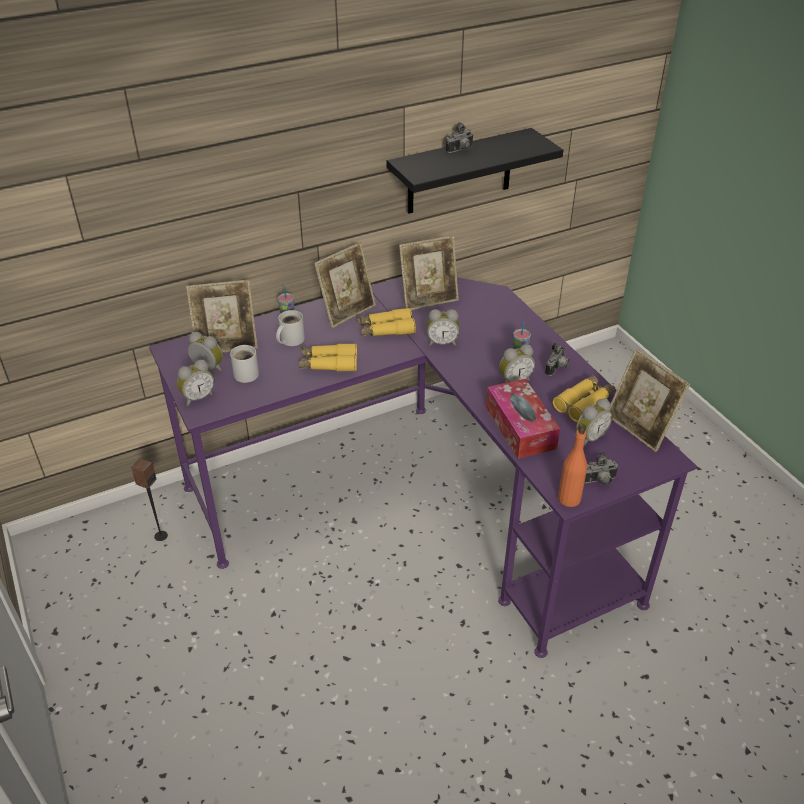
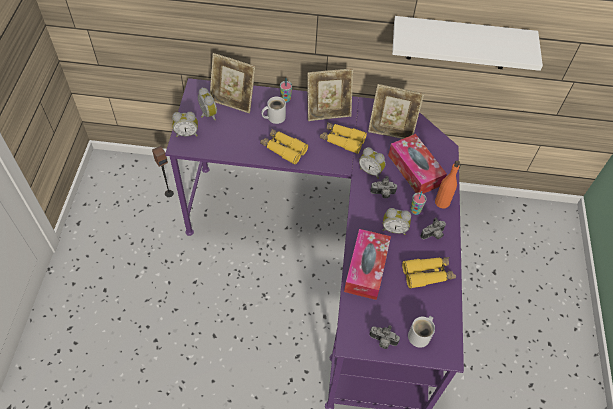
camera: 30 degrees right, 15 degrees up
(248, 373) = (229, 130): white mug -> white mug (421, 335)
(459, 172) = (460, 43): black shelf -> white shelf
(461, 150) = (458, 31): camera -> camera (383, 194)
(485, 323) = (415, 170): none -> tissue box
(569, 498) = (351, 342): orange bottle -> orange bottle (442, 202)
(589, 437) = (406, 304): alarm clock -> none
(639, 428) = (448, 317): picture frame -> none

